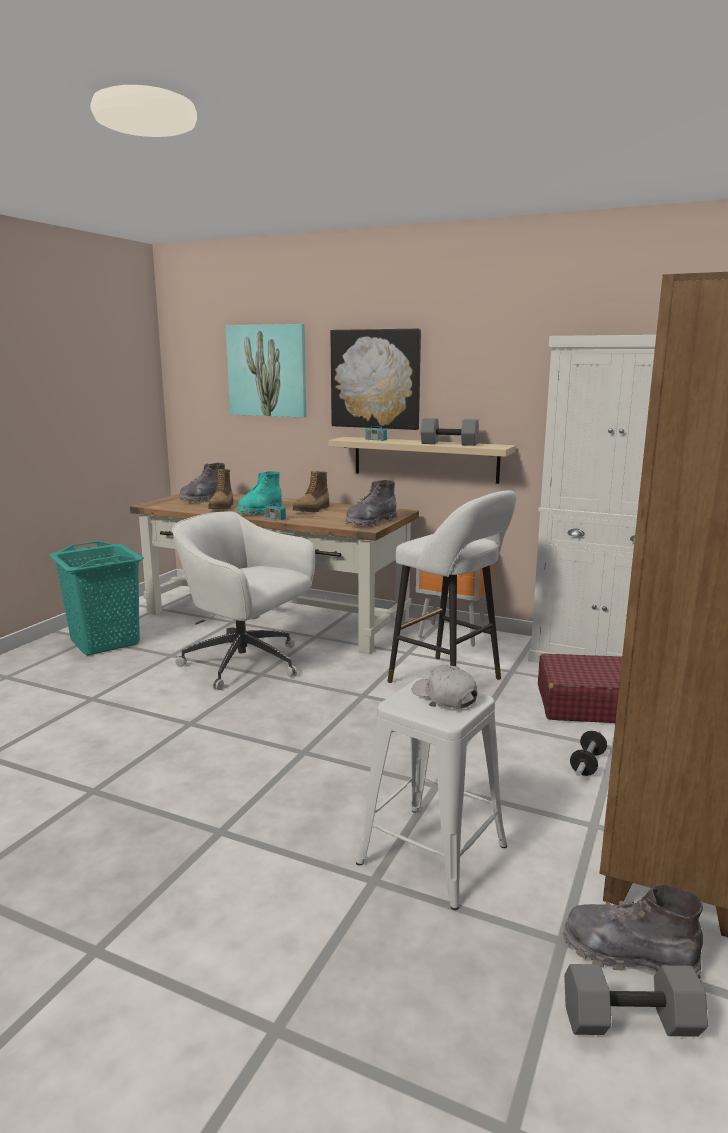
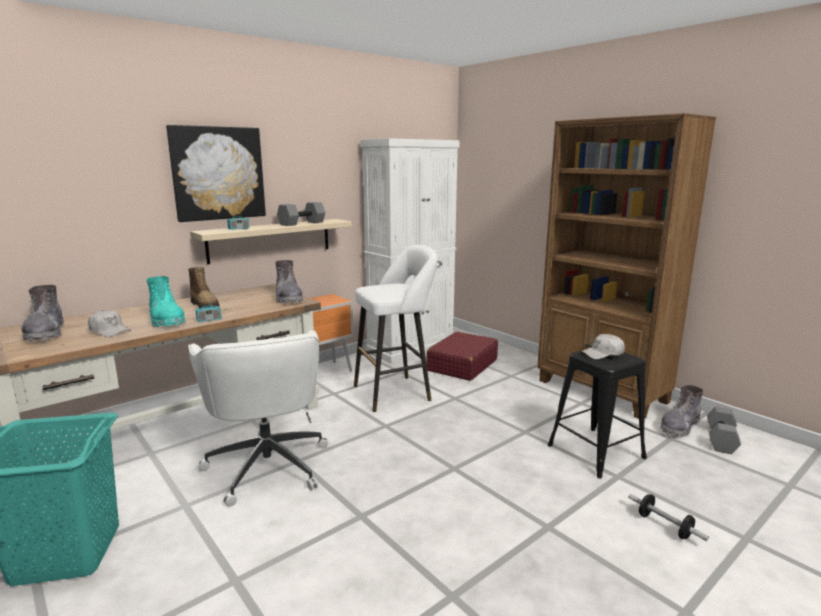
camera: 65 degrees left, 0 degrees up
(222, 507) = (109, 331): boot -> white cap
(246, 664) = (267, 464): white office chair -> white office chair turned 75 degrees counterclockwise
(267, 370) = (79, 168): picture -> none
(432, 854) = (596, 451): white stool -> black stool
(587, 764) = (524, 386): dumbbell -> dumbbell (664, 526)

